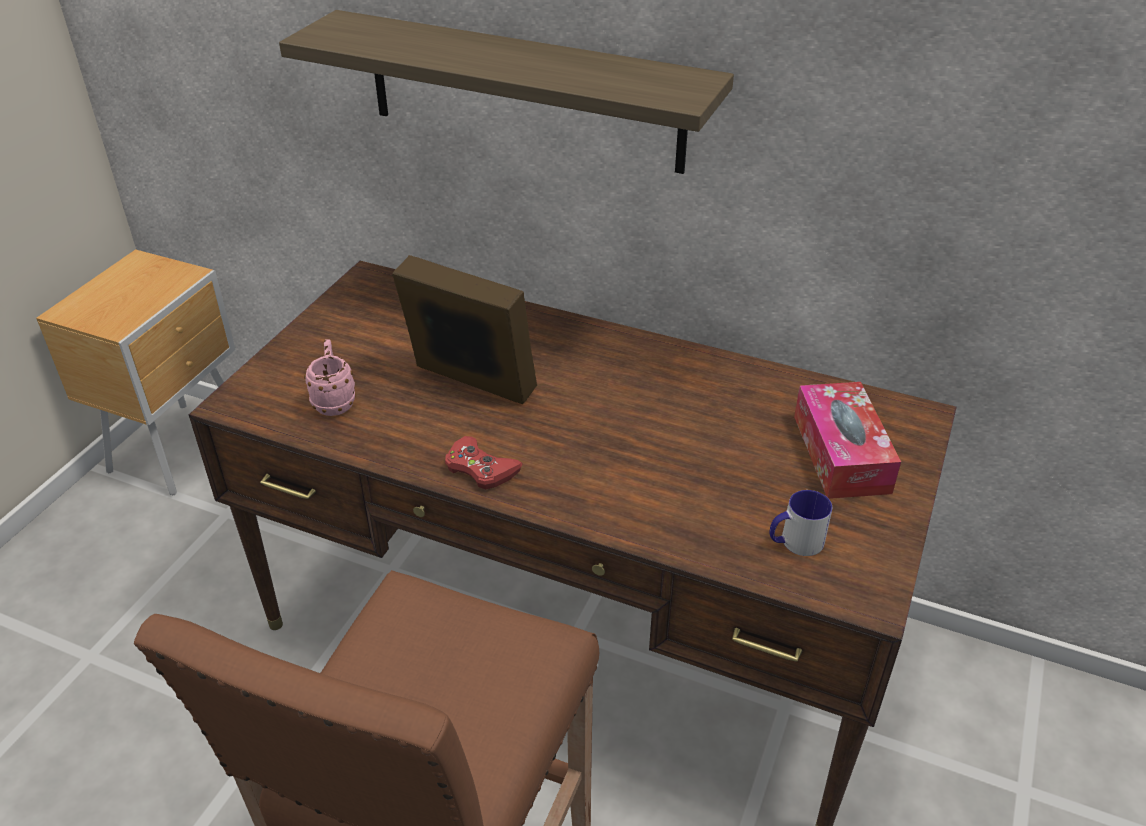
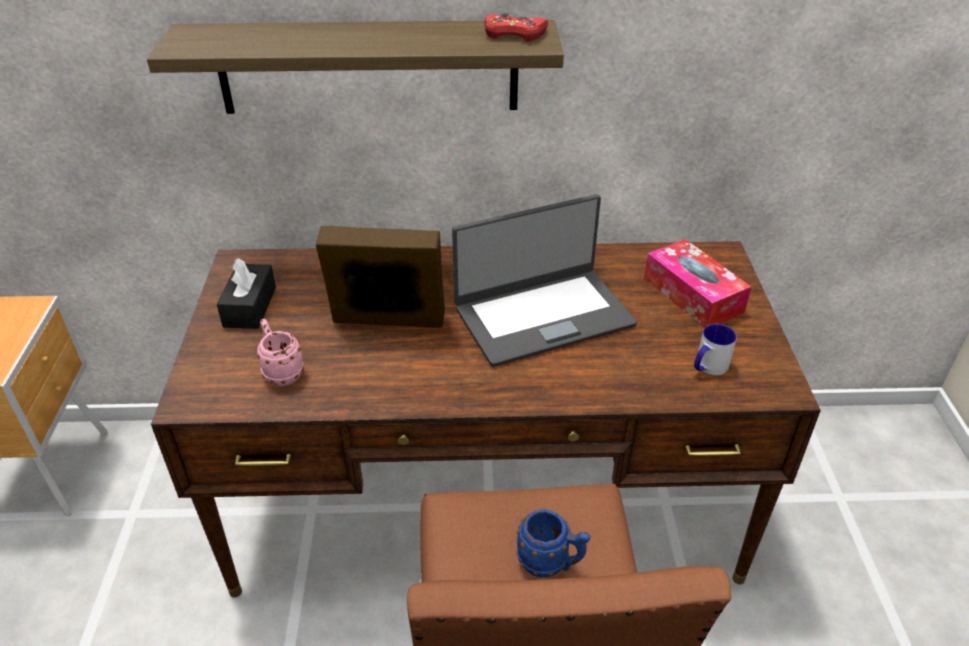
camera: 25 degrees left, 0 degrees up
(350, 327) = (250, 307): none -> black tissue box
(458, 687) = (550, 563): none -> blue mug
(480, 468) = (445, 388): red game controller -> red game controller (514, 34)
(642, 424) = (543, 315): none -> laptop

